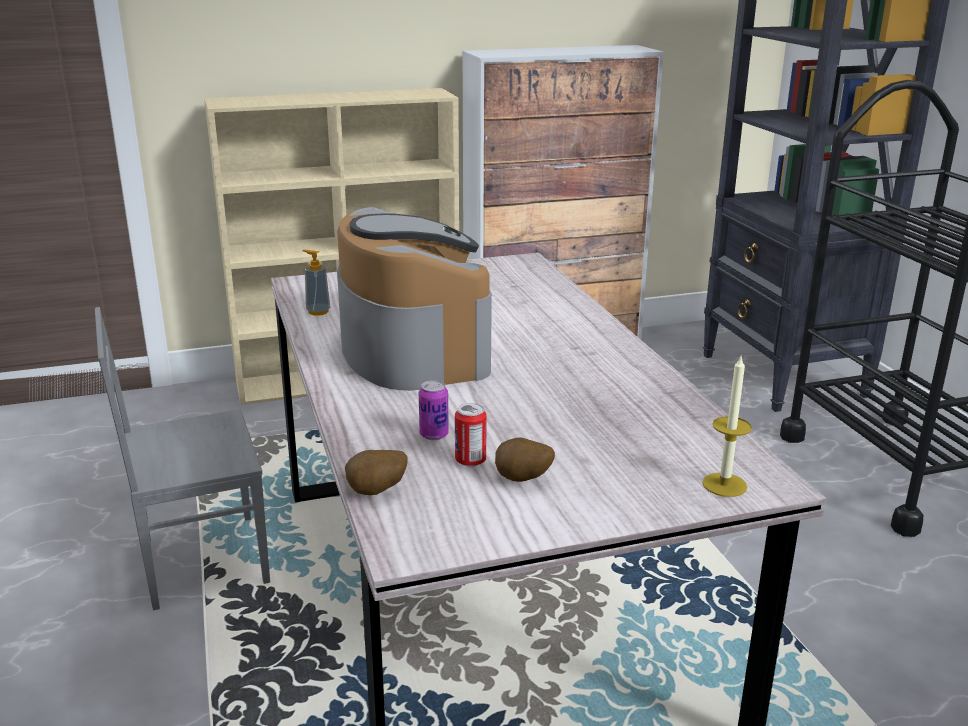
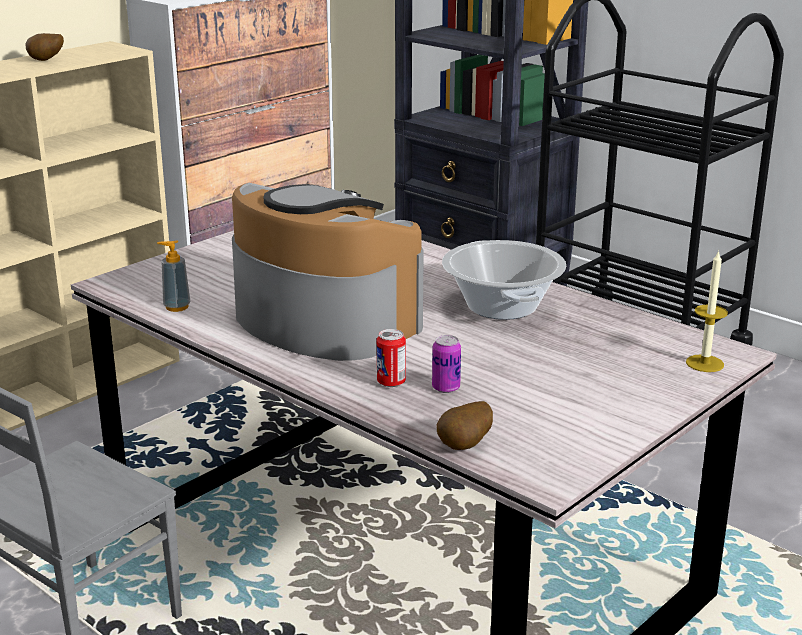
camera: 30 degrees left, 0 degrees up
(470, 461) = (504, 400): can -> can (391, 382)
(522, 481) = (564, 403): potato -> potato (46, 61)
(586, 375) = (501, 307): none -> cooking pot

